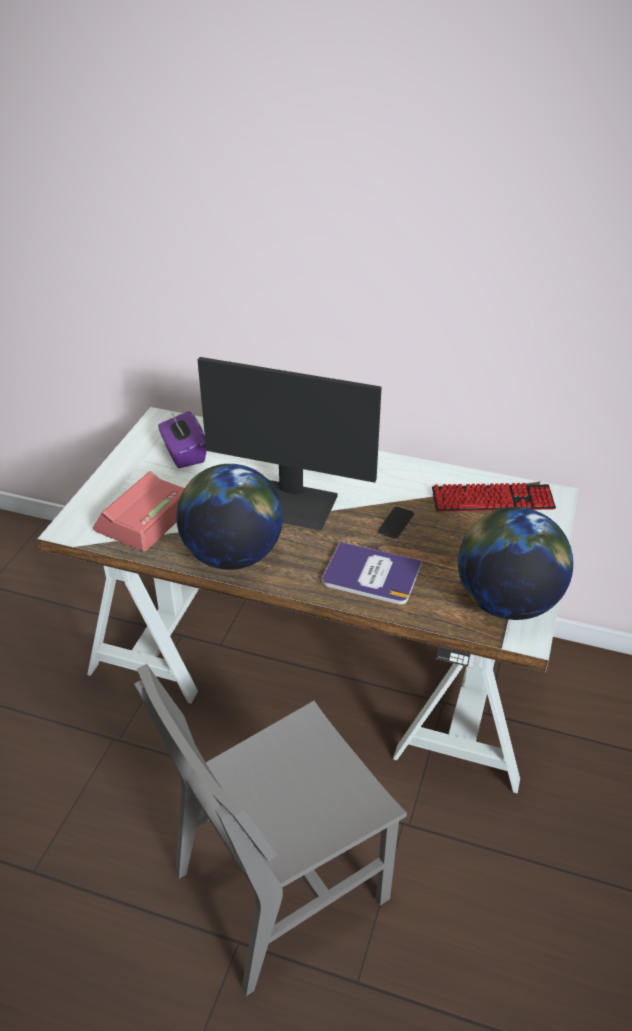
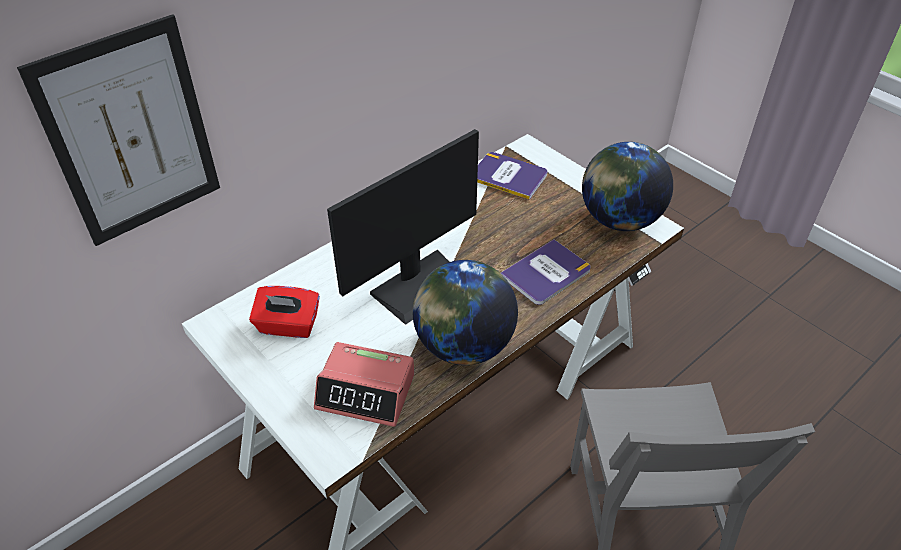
camera: 60 degrees left, 5 degrees up
(143, 520) = (366, 391): alarm clock -> alarm clock turned 45 degrees counterclockwise
(145, 229) = (131, 134): none -> picture
(184, 454) = (288, 326): purple tissue box -> red tissue box
(395, 523) = (496, 235): phone -> none
(492, 500) = (508, 176): keyboard -> book

